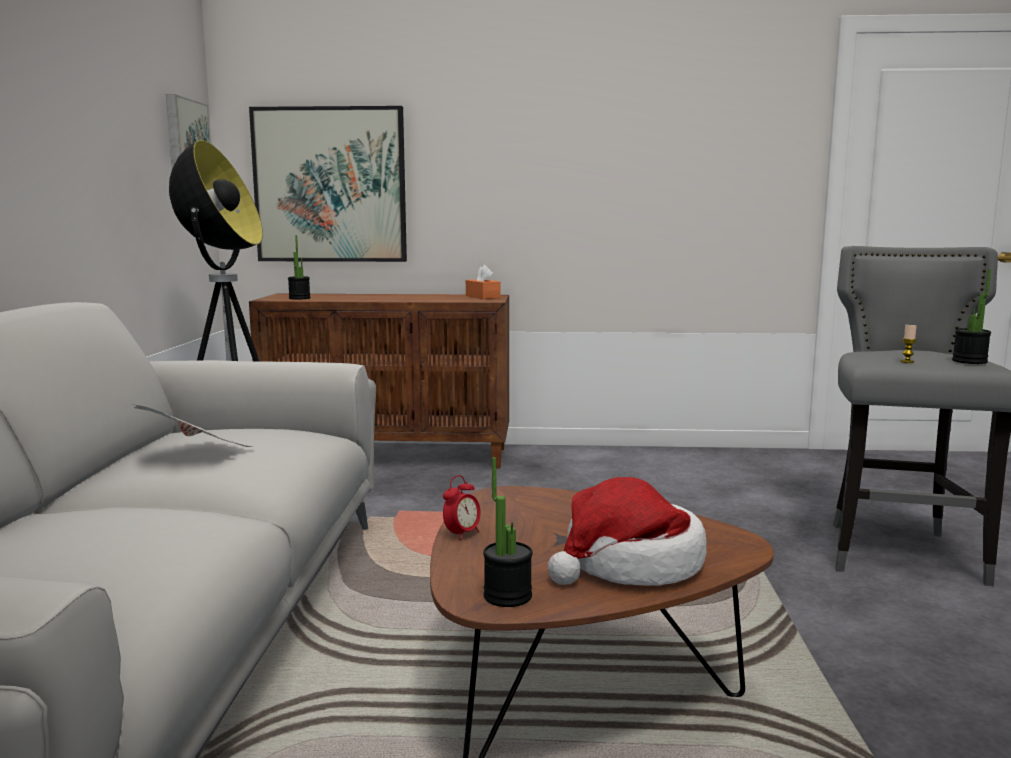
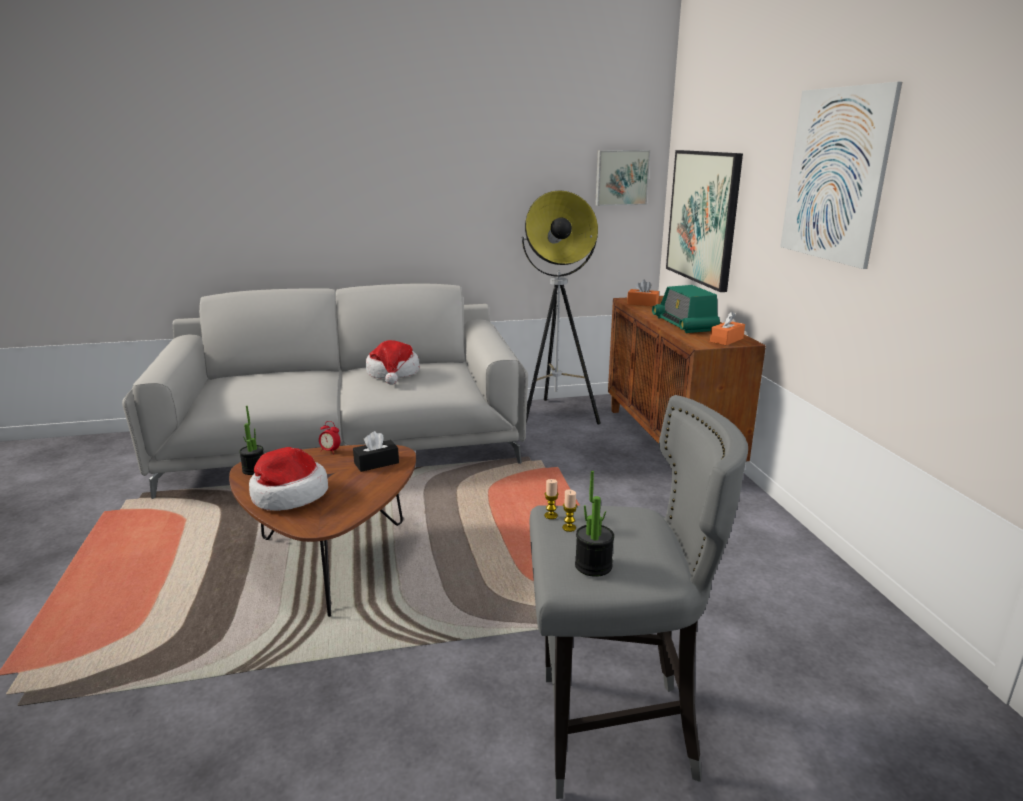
camera: 75 degrees right, 10 degrees up
(196, 455) = (393, 373): newspaper -> hat
(299, 298) = (642, 303): potted plant -> orange tissue box
(410, 298) = (684, 324): none -> radio
(534, 506) = (376, 463): none -> black tissue box
(564, 120) = (835, 175): none -> picture
(885, 364) = (551, 515): none -> candle

